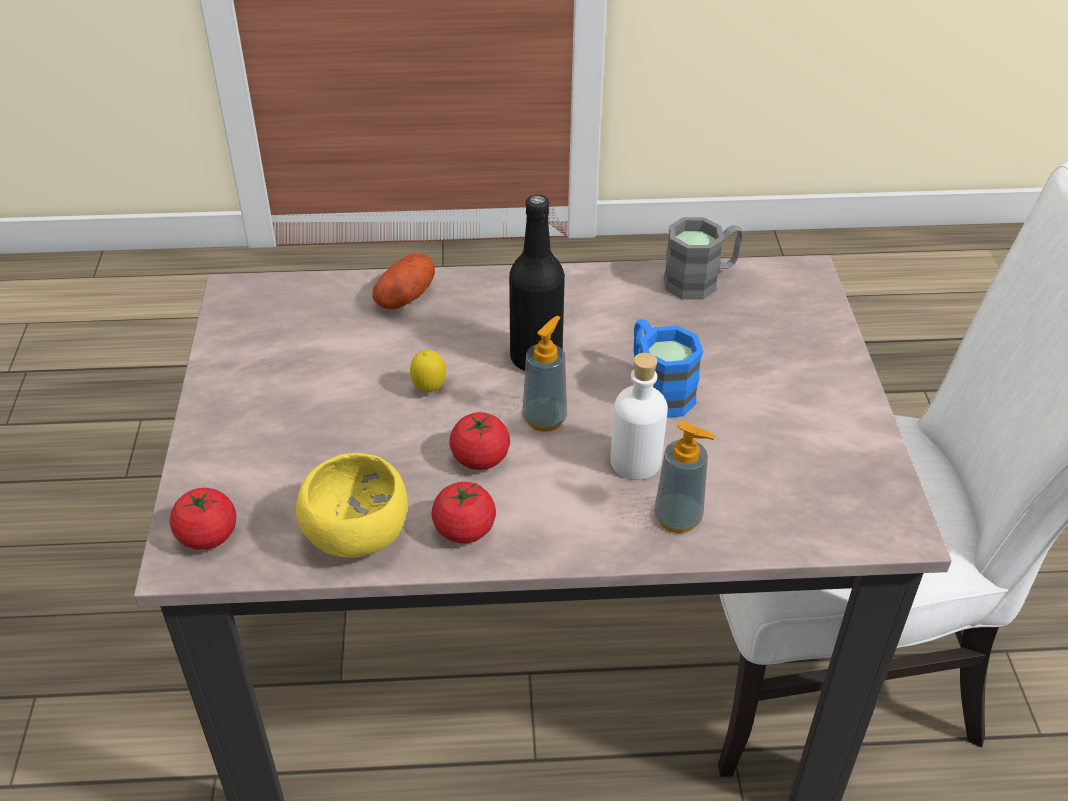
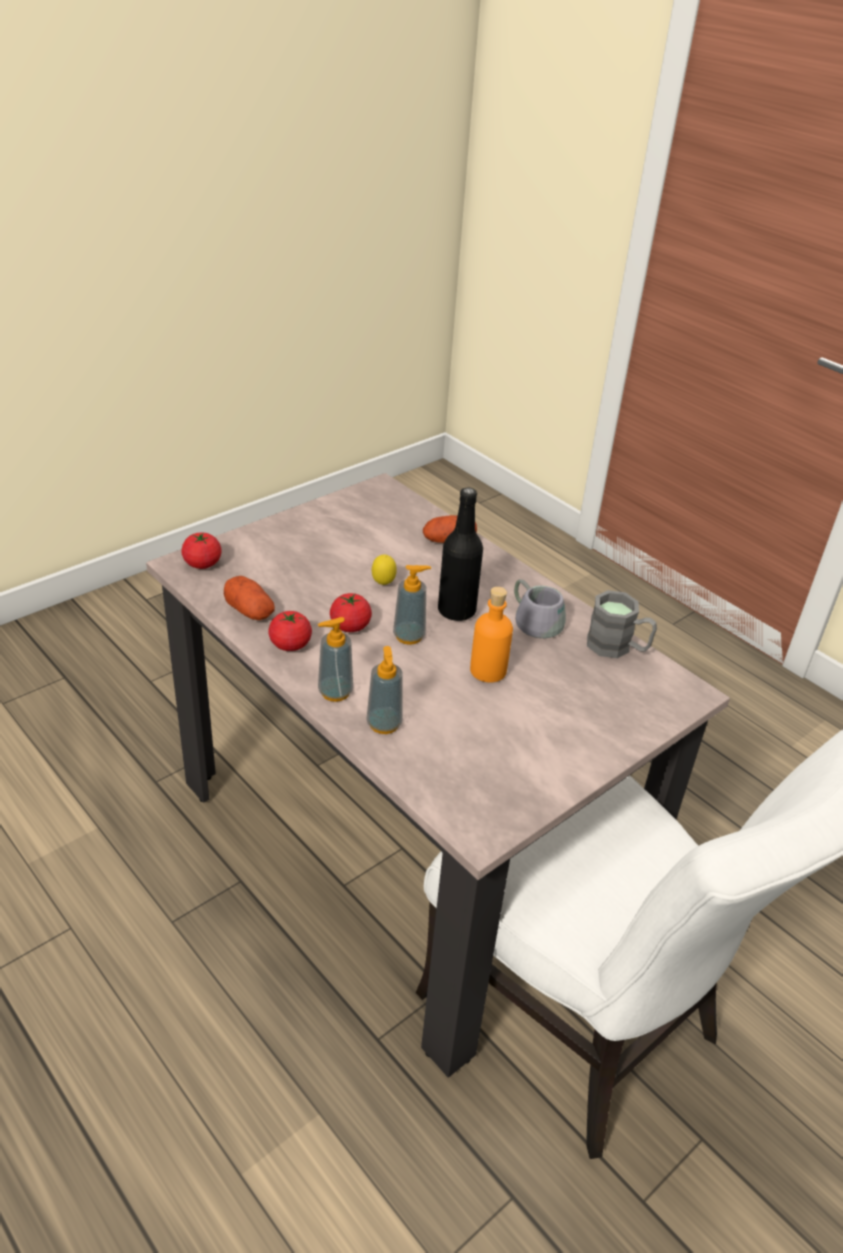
camera: 50 degrees right, 5 degrees down
(359, 536) = (249, 611): yellow bowl -> potato
(588, 532) = (335, 692): none -> soap dispenser
(607, 307) = (538, 618): none -> grey mug
(635, 462) = (413, 687): white bottle -> none
(657, 389) = (488, 670): blue mug -> orange bottle

